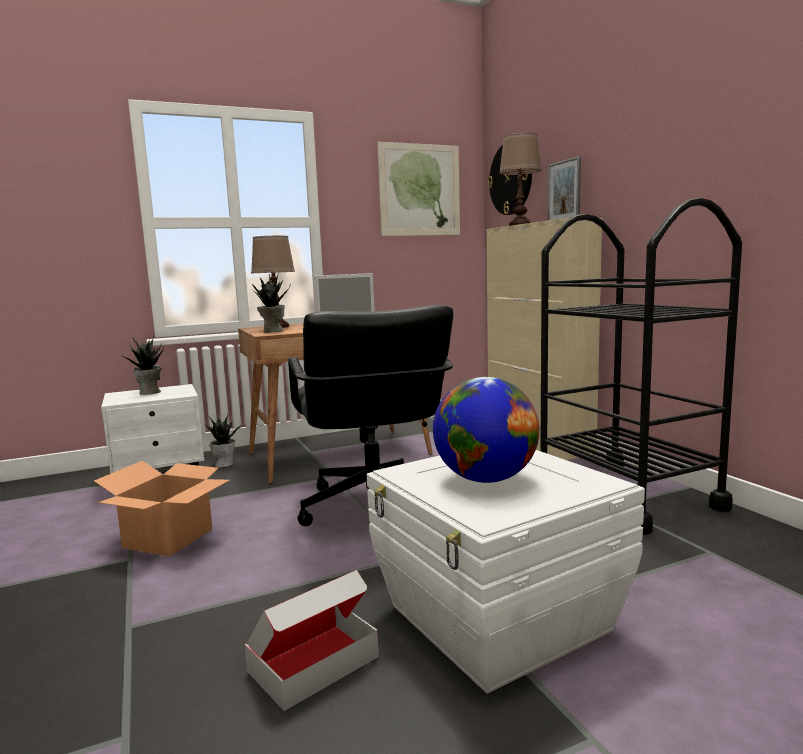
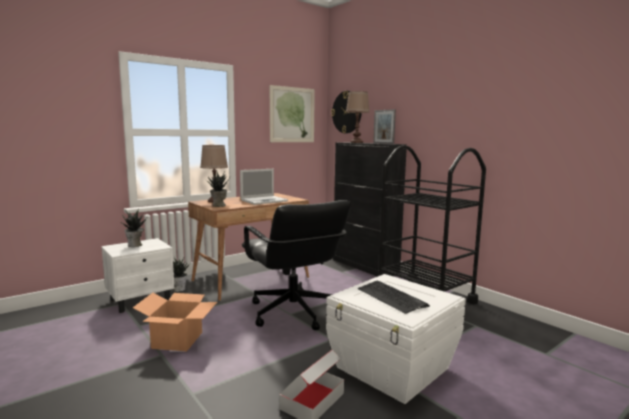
camera: 15 degrees left, 0 degrees up
(486, 479) = (391, 297): globe -> keyboard
(538, 440) = (365, 266): beige cabinet -> black cabinet

